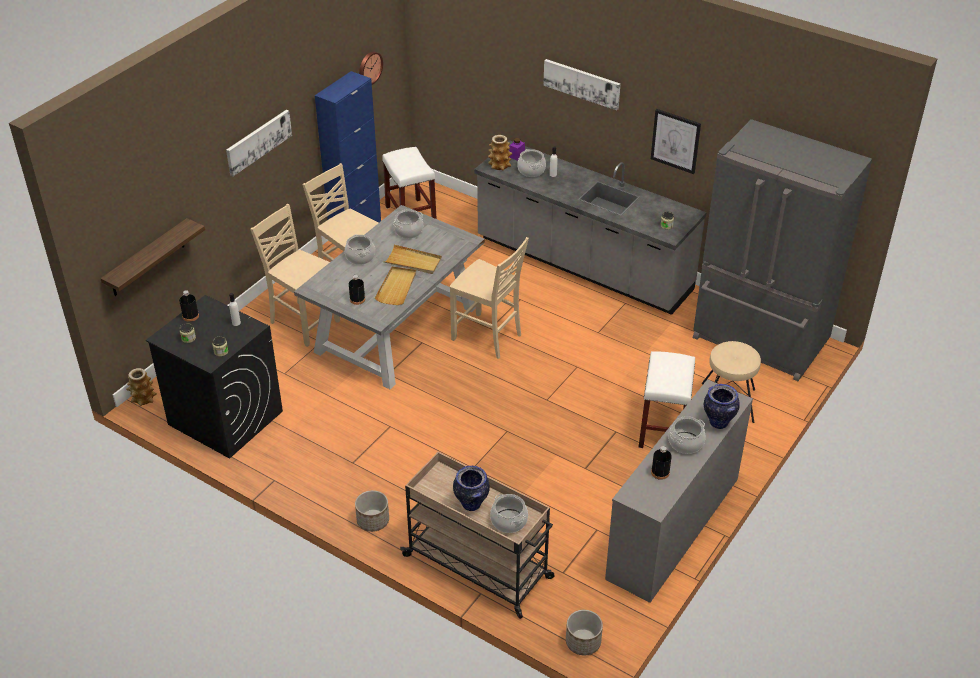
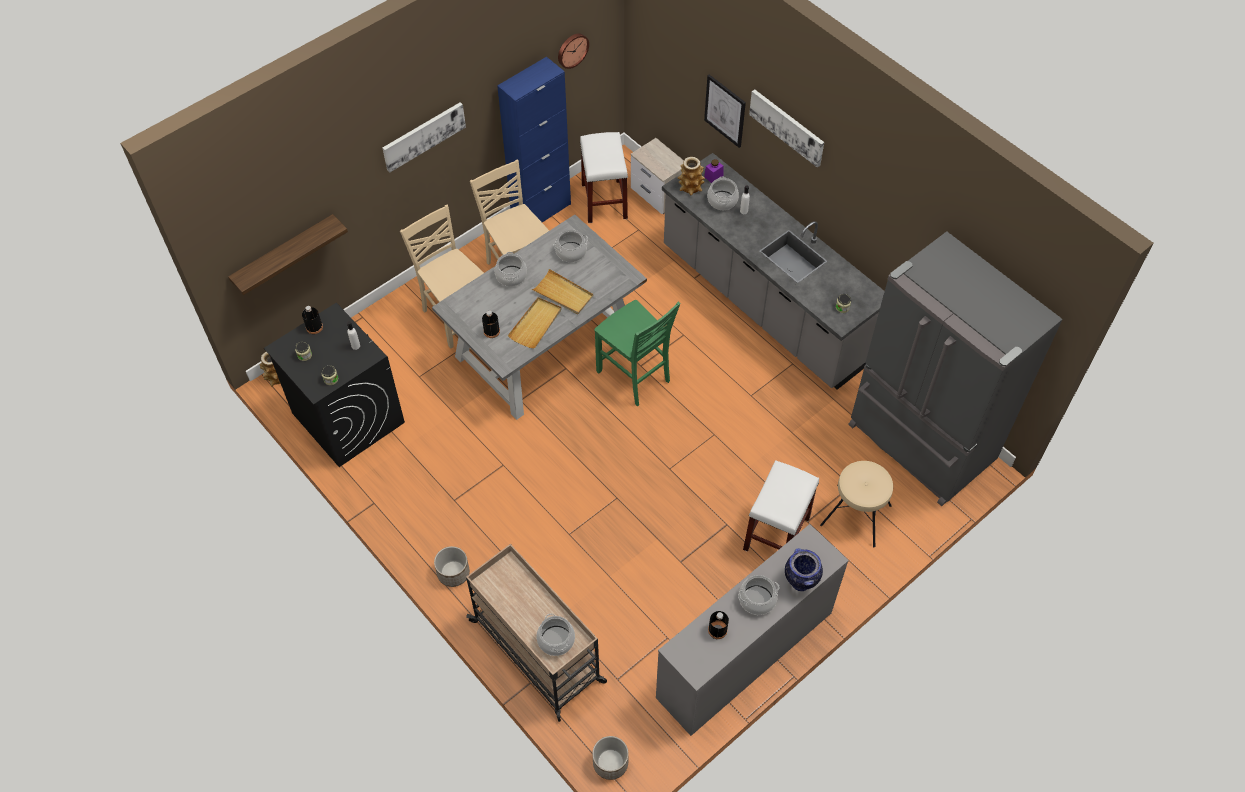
camera: 15 degrees right, 15 degrees up
(458, 203) = (658, 194): none -> nightstand
(471, 505) = (526, 611): vase -> none
(488, 337) = (635, 377): beige chair -> green chair
(675, 141) = (872, 218): picture -> picture (725, 111)

